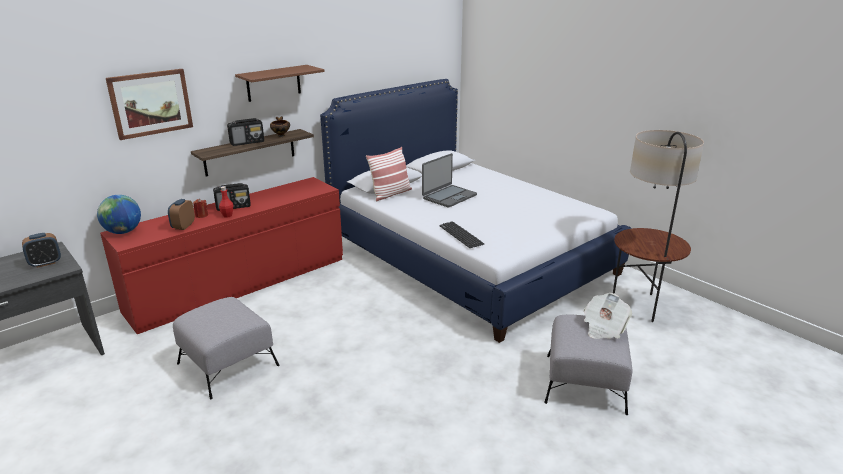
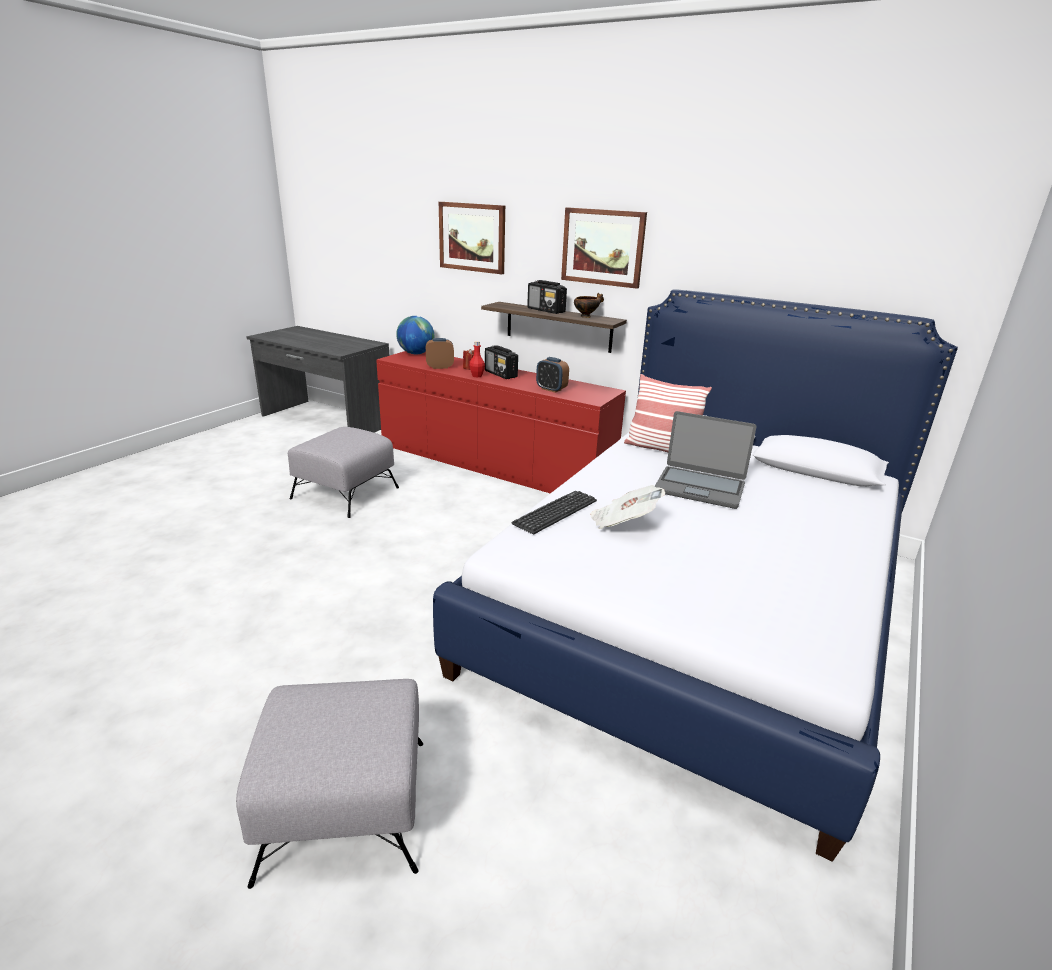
camera: 70 degrees right, 0 degrees up
(45, 263) = (347, 347): alarm clock -> alarm clock (551, 389)
(273, 83) = (603, 247): brown shelf -> picture
(604, 327) = (358, 739): newspaper -> newspaper (623, 523)
(640, 306) = (694, 914): floor lamp -> none

